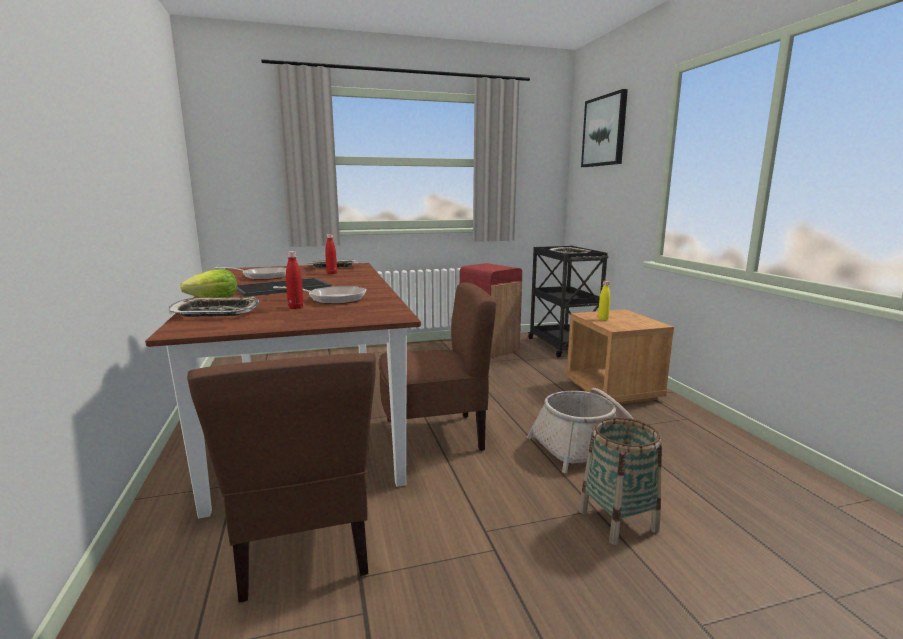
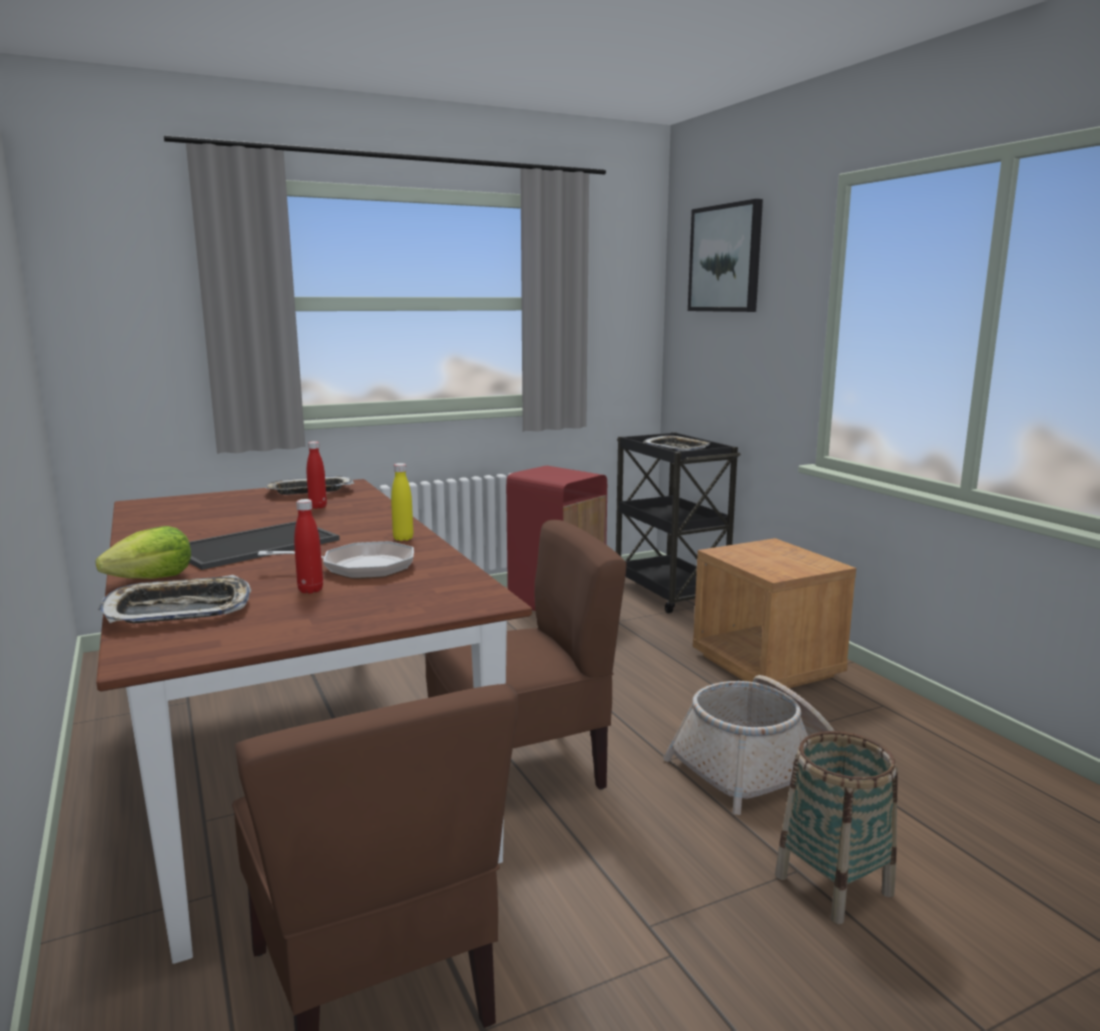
camera: 10 degrees left, 0 degrees up
(262, 277) = (200, 520): frying pan -> none
(603, 319) = (750, 559): yellow bottle -> yellow bottle (403, 538)

